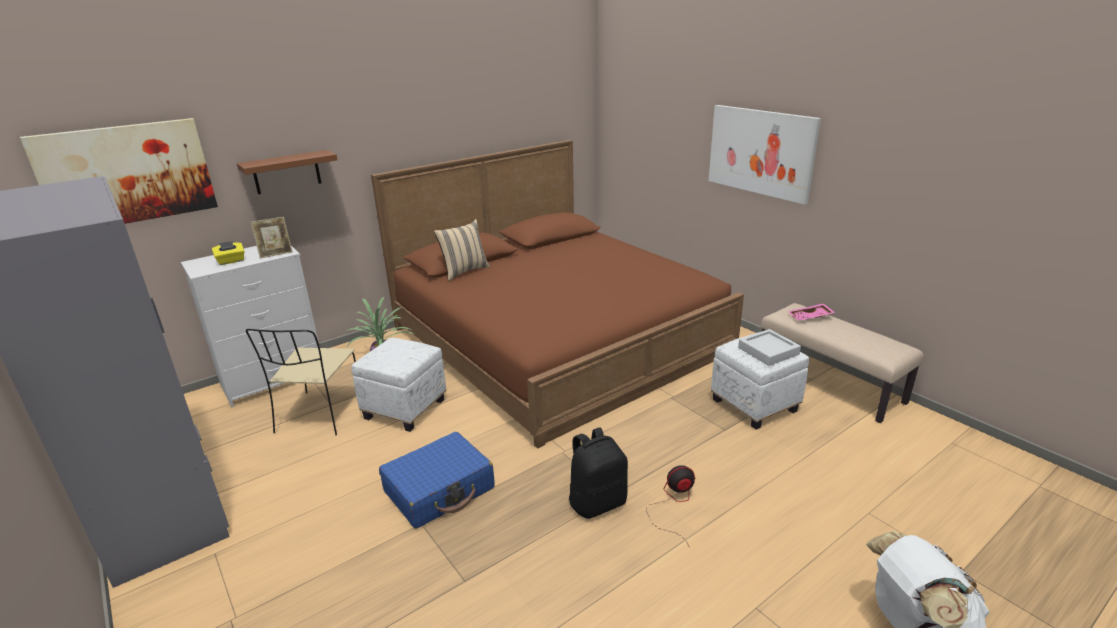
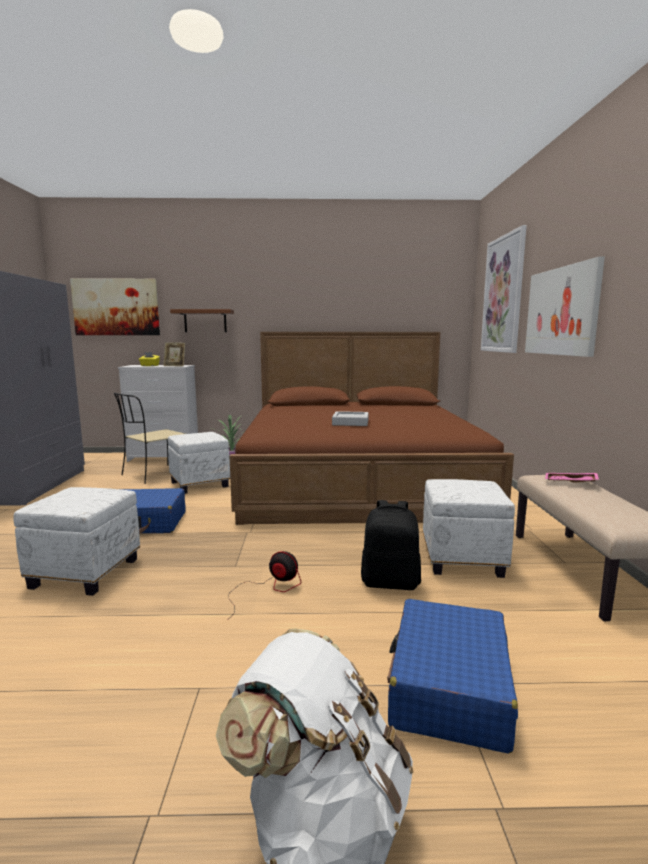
camera: 35 degrees right, 15 degrees down
(464, 271) = (297, 405): beige pillow -> none
(495, 575) = (85, 572): none -> white ottoman
(597, 502) = (216, 565): black backpack -> black backpack (390, 582)
(659, 108) = (503, 294): none -> picture
(768, 351) = (470, 489): grey tray -> grey tray (350, 422)
(869, 517) = (449, 687): none -> blue suitcase

